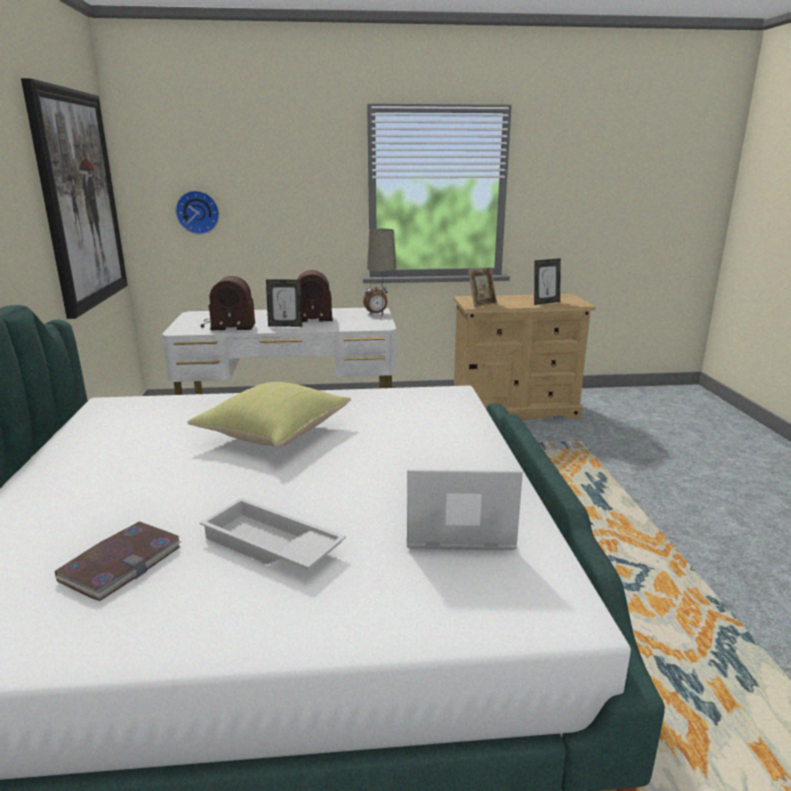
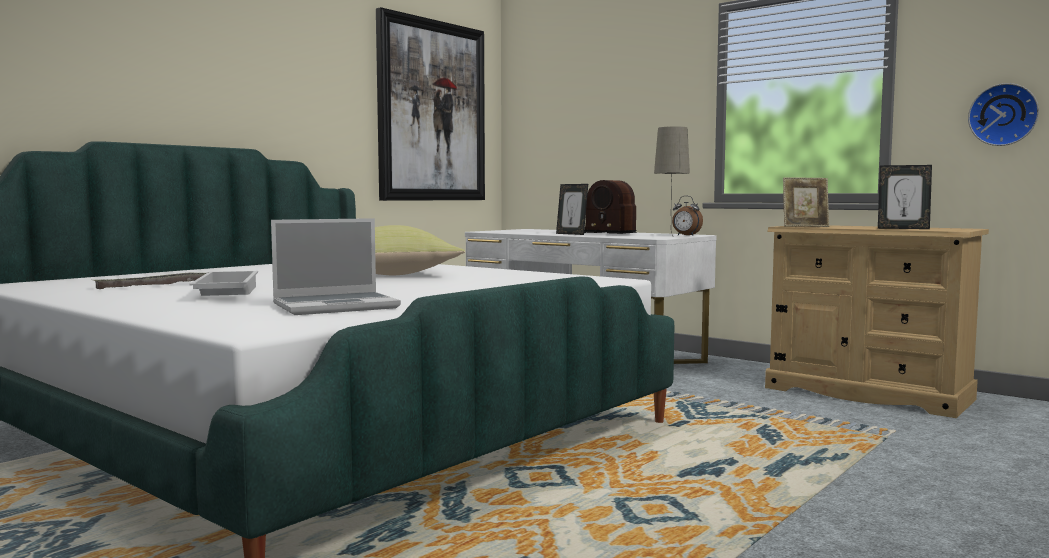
camera: 45 degrees right, 15 degrees down
(121, 563) = (155, 285): book -> tray
(198, 212) = (558, 133): wall clock -> wall clock (1003, 115)
(228, 325) = (527, 232): radio -> none
(457, 529) = (337, 306): laptop -> laptop turned 105 degrees clockwise

